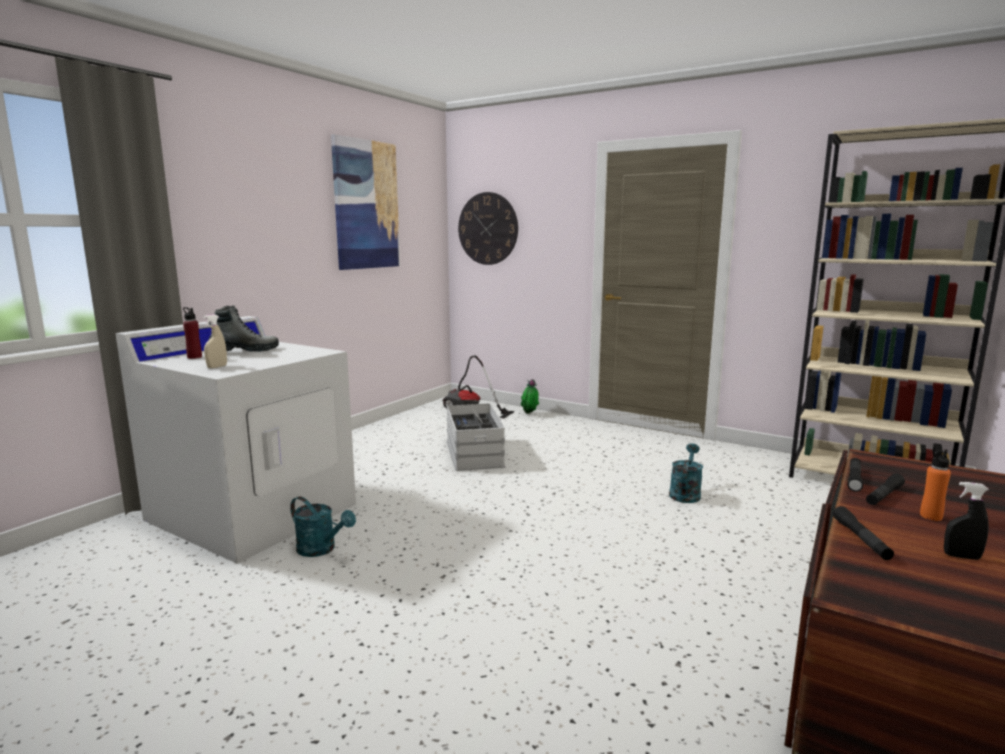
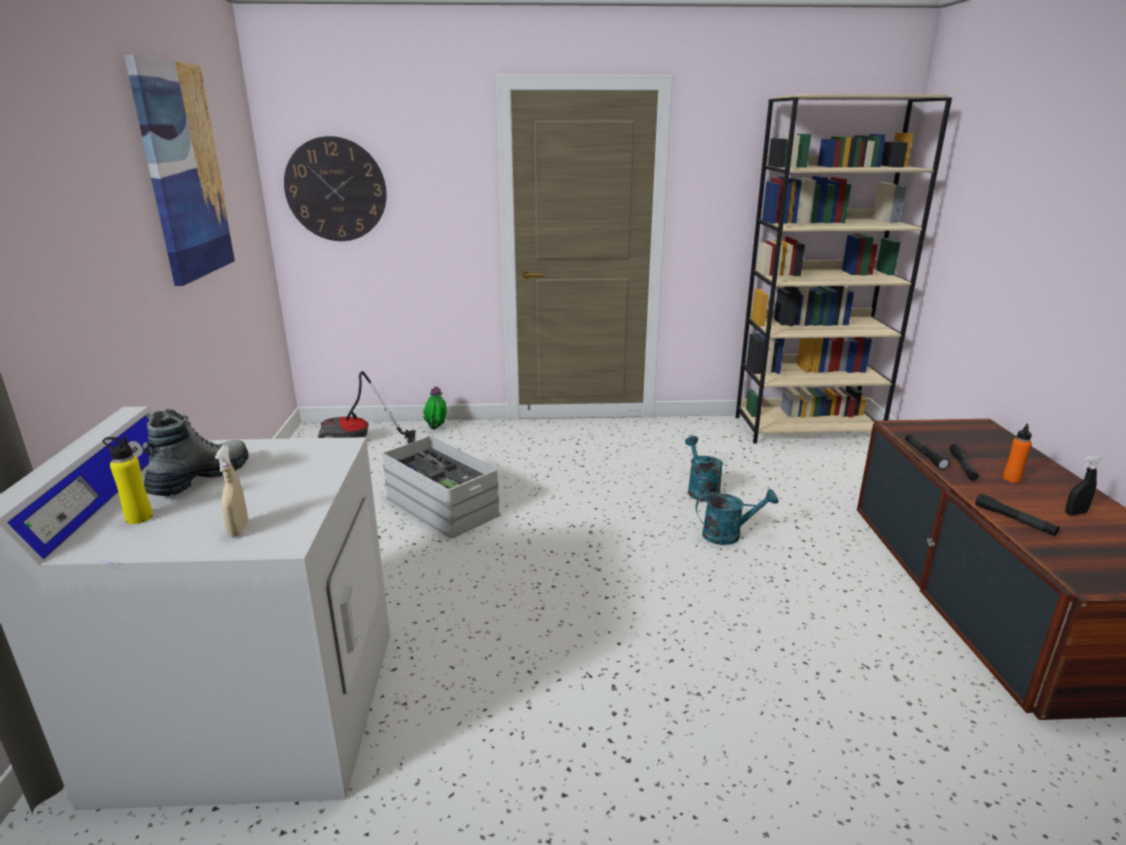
camera: 35 degrees left, 10 degrees up
(194, 357) = (139, 517): red bottle -> yellow bottle
(321, 549) = (434, 720): turquoise watering can -> turquoise watering can (728, 534)

